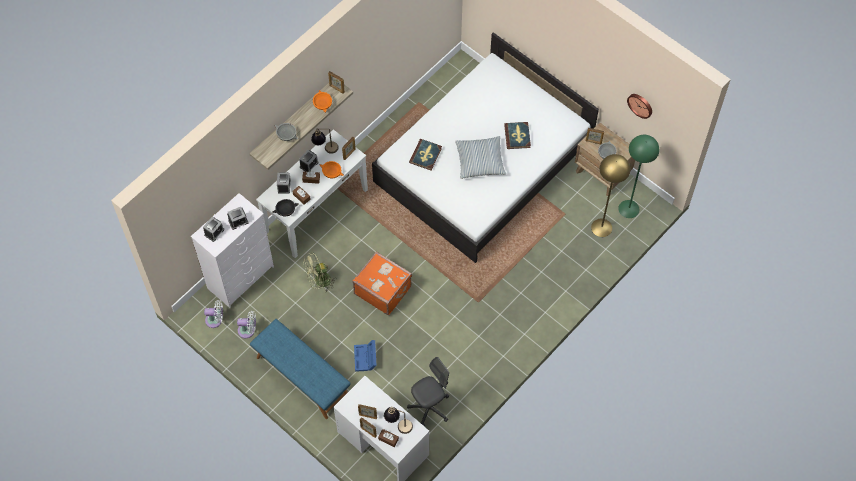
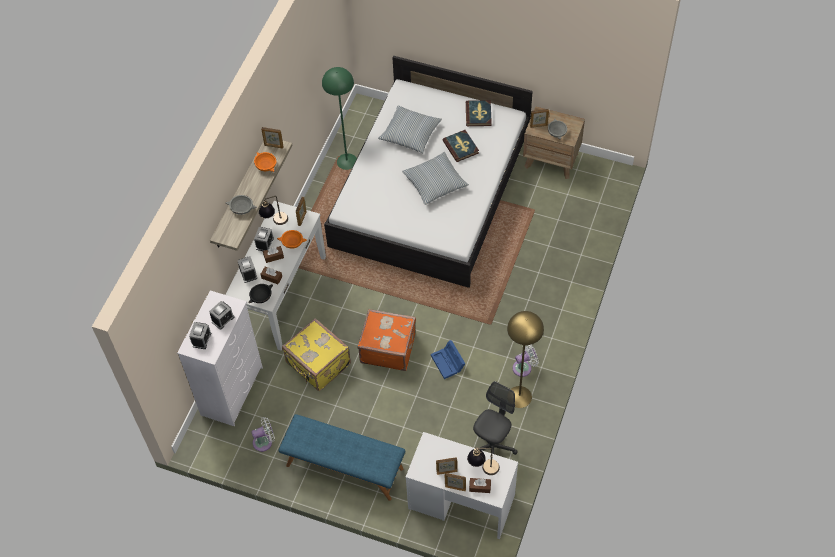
camera: 20 degrees left, 5 degrees down
(215, 320) = (224, 444): white fan -> white fan (524, 367)
(319, 282) = (318, 365): green fan -> yellow suitcase
(365, 359) = (402, 423): blue storage box -> blue storage box (448, 363)
(425, 155) = (377, 196): book -> book (478, 114)
(479, 108) = (410, 133): none -> pillow
(601, 227) = (576, 210): yellow floor lamp -> yellow floor lamp (519, 396)
(628, 209) = (593, 183): green floor lamp -> green floor lamp (347, 162)
(640, 105) = (582, 64): wall clock -> none

